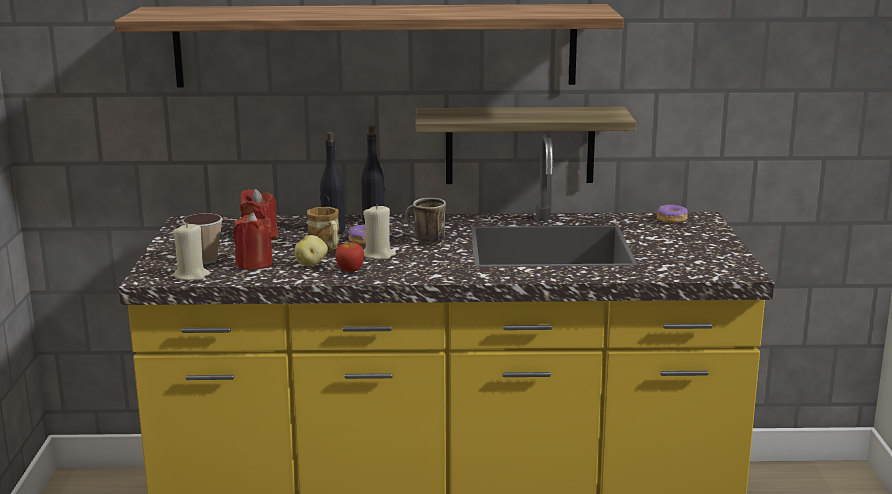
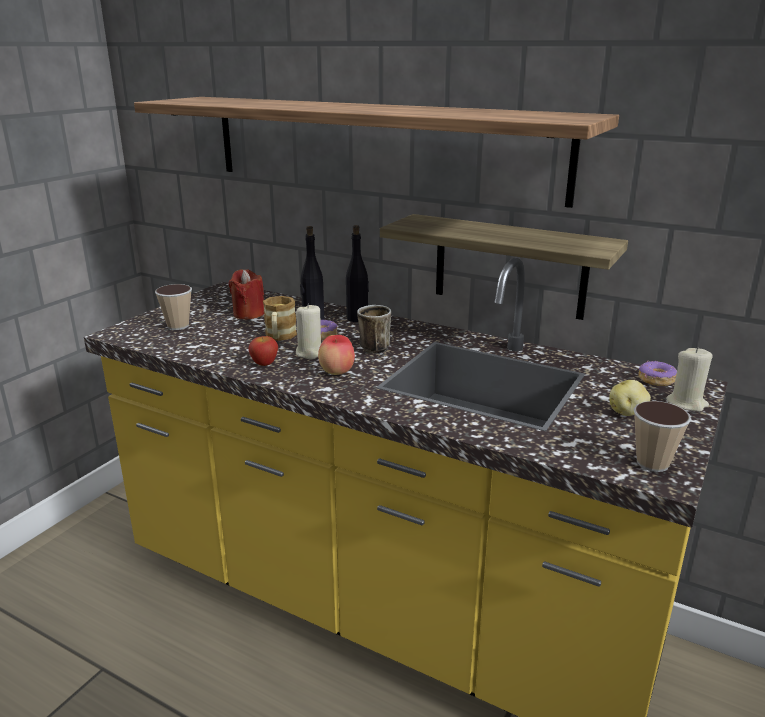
camera: 30 degrees right, 5 degrees up
(191, 276) = (145, 338): beige candle -> beige candle (687, 403)
(254, 264) = (204, 338): red candle -> none
(311, 264) = (245, 349): potato -> potato (627, 412)
(426, 263) = (337, 373): none -> apple
(725, 267) = (652, 463): none -> cup

